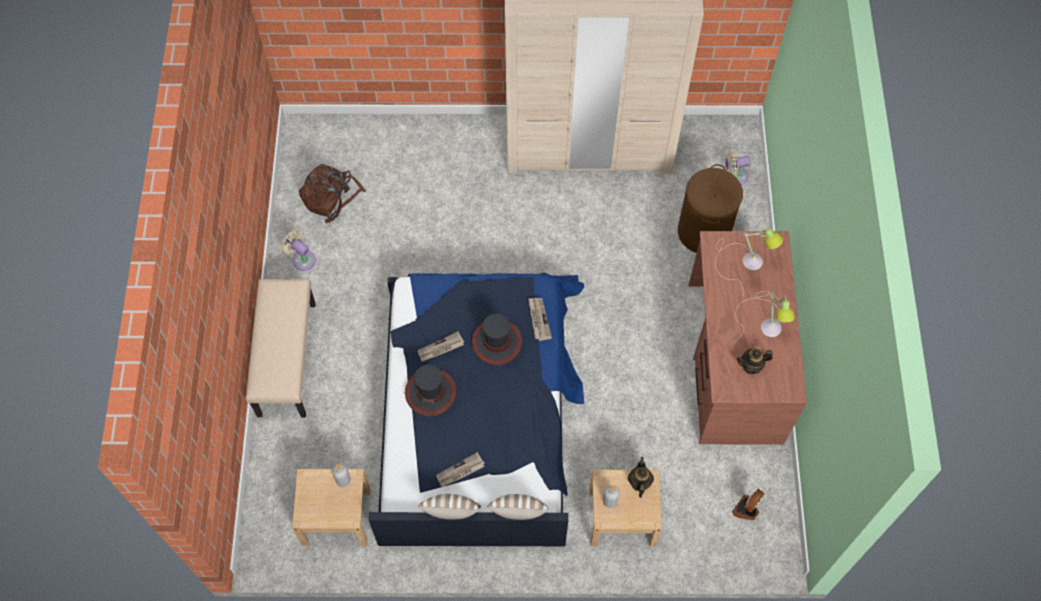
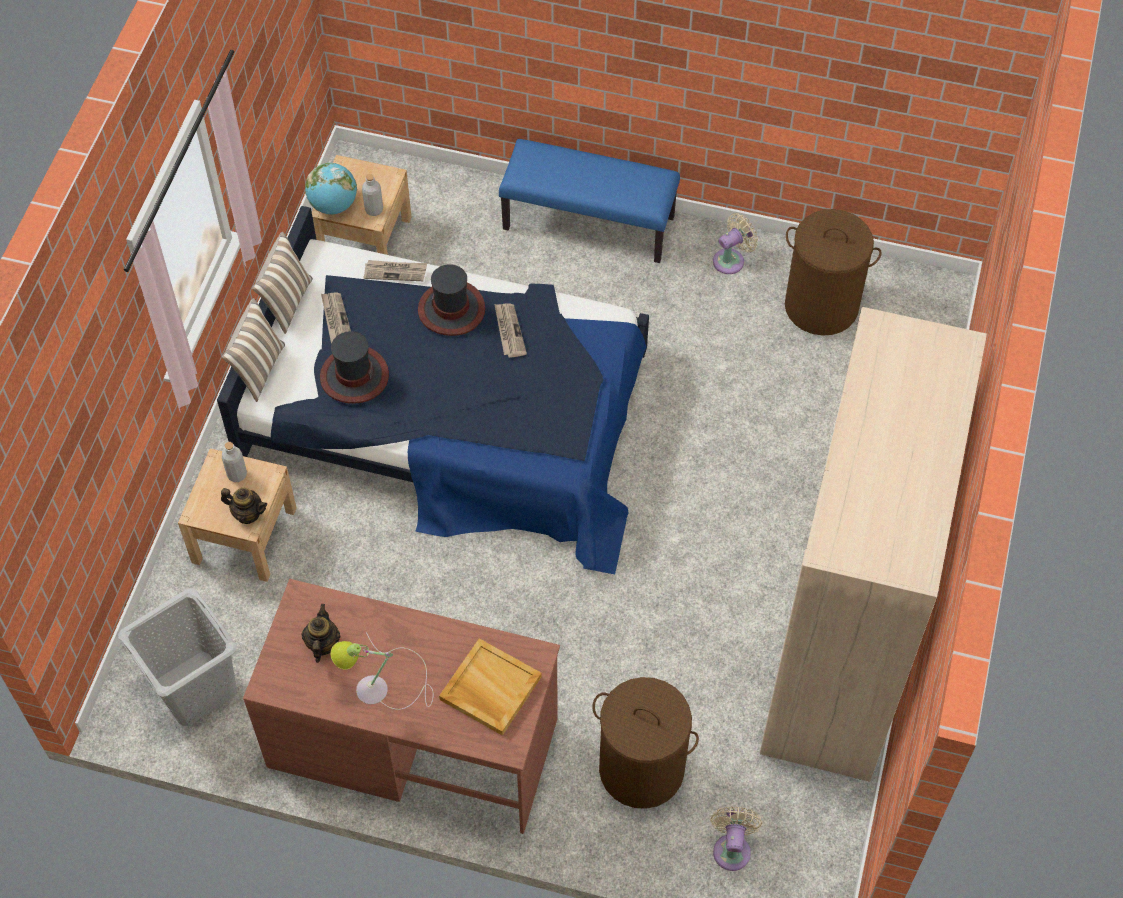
camera: 105 degrees right, 5 degrees down
(286, 358) = (589, 222): beige bench -> blue bench
(331, 197) = (821, 306): brown backpack -> brown laundry basket
(345, 513) = (333, 205): none -> globe
(497, 342) = (496, 393): hat -> hat (354, 376)
(538, 319) = (516, 451): newspaper -> newspaper (395, 271)
(744, 261) = (489, 688): table lamp -> beige tray
(747, 510) = (194, 687): fan -> grey laundry basket

